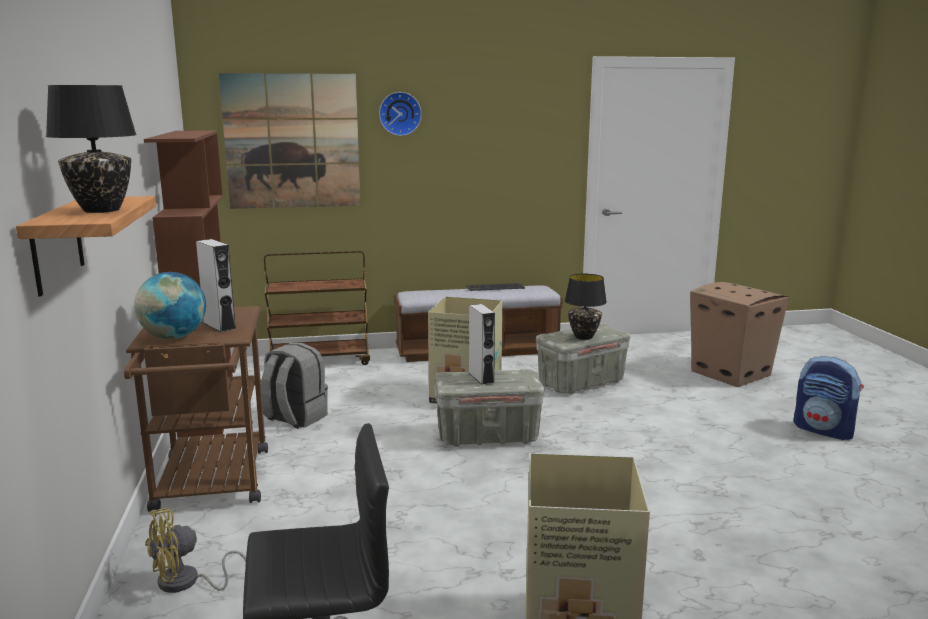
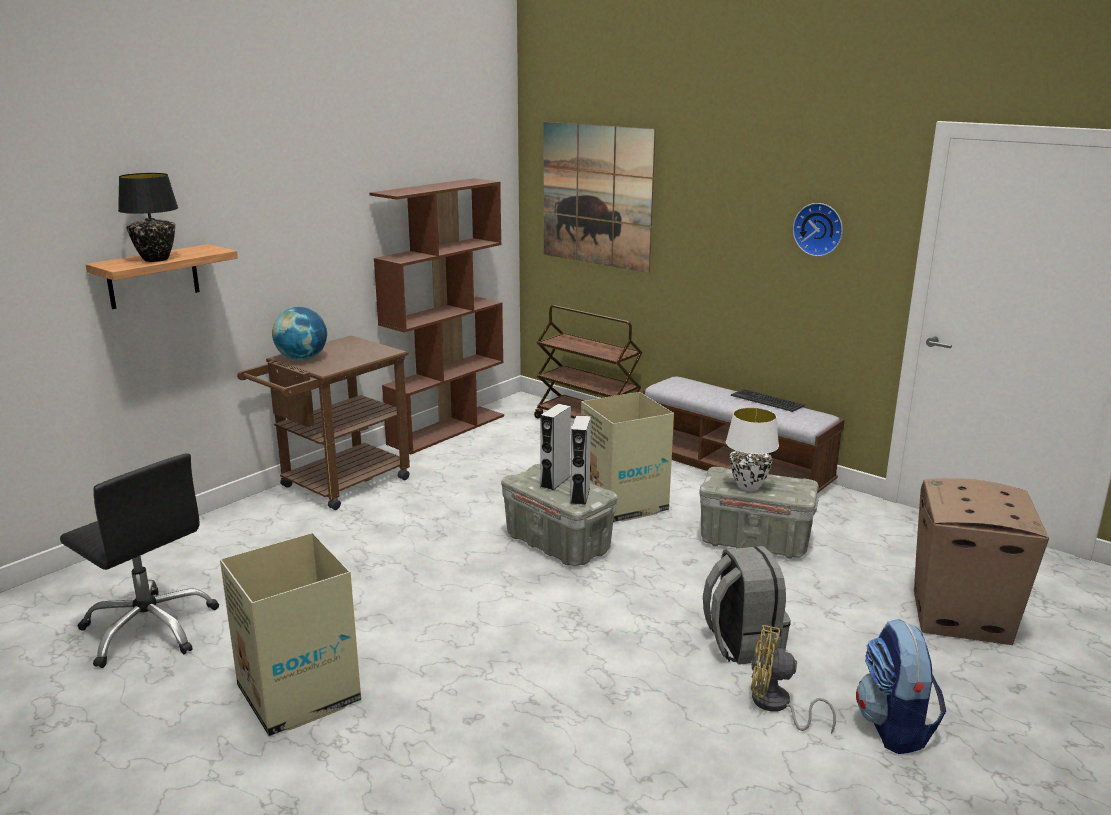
camera: 50 degrees right, 5 degrees up
(186, 583) = (219, 535): yellow fan -> yellow fan (776, 706)
(219, 326) = (342, 359): grey speaker -> grey speaker (580, 496)
(294, 418) = (471, 463): grey backpack -> grey backpack (742, 643)
(400, 113) = (695, 177): wall clock -> wall clock (819, 229)
(584, 337) = (748, 487): black table lamp -> white table lamp

